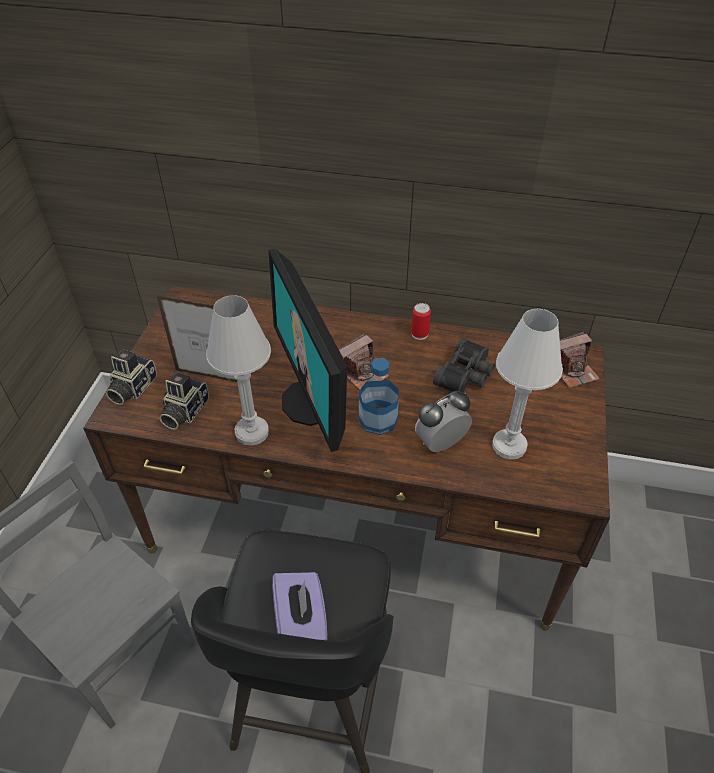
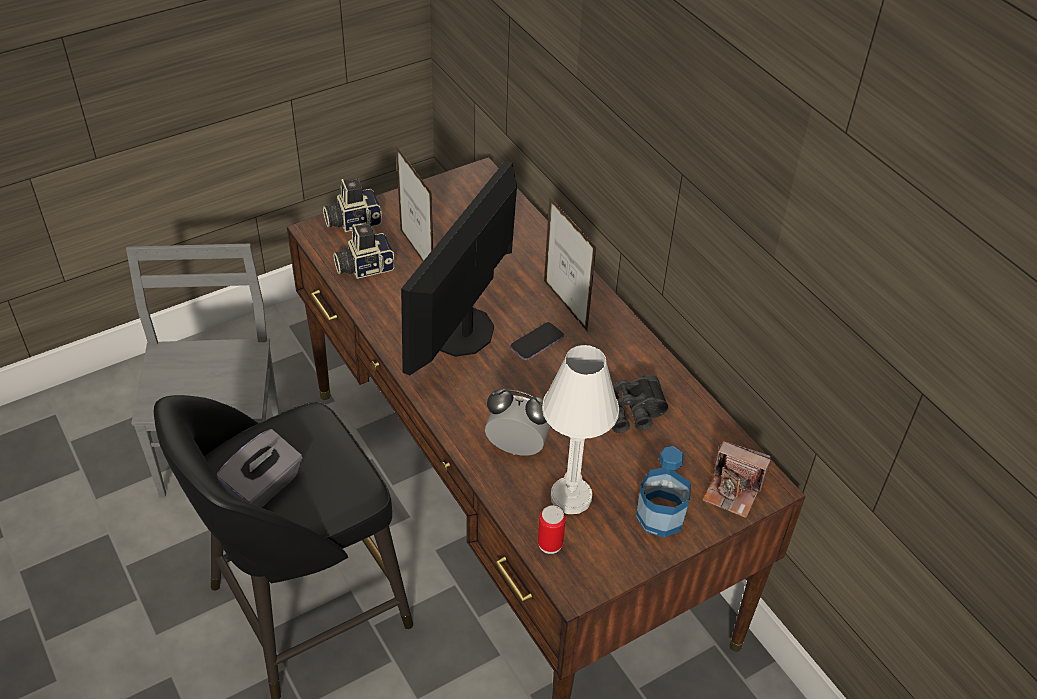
camera: 45 degrees right, 0 degrees up
(252, 432) = (389, 320): white table lamp -> none
(301, 621) = (264, 486): purple tissue box -> grey tissue box
(347, 340) = (565, 306): none -> picture frame
(362, 374) = (537, 343): camera -> phone
(378, 419) = (495, 388): bottle -> bottle (660, 516)
(419, 334) = (637, 348): can -> can (550, 543)

